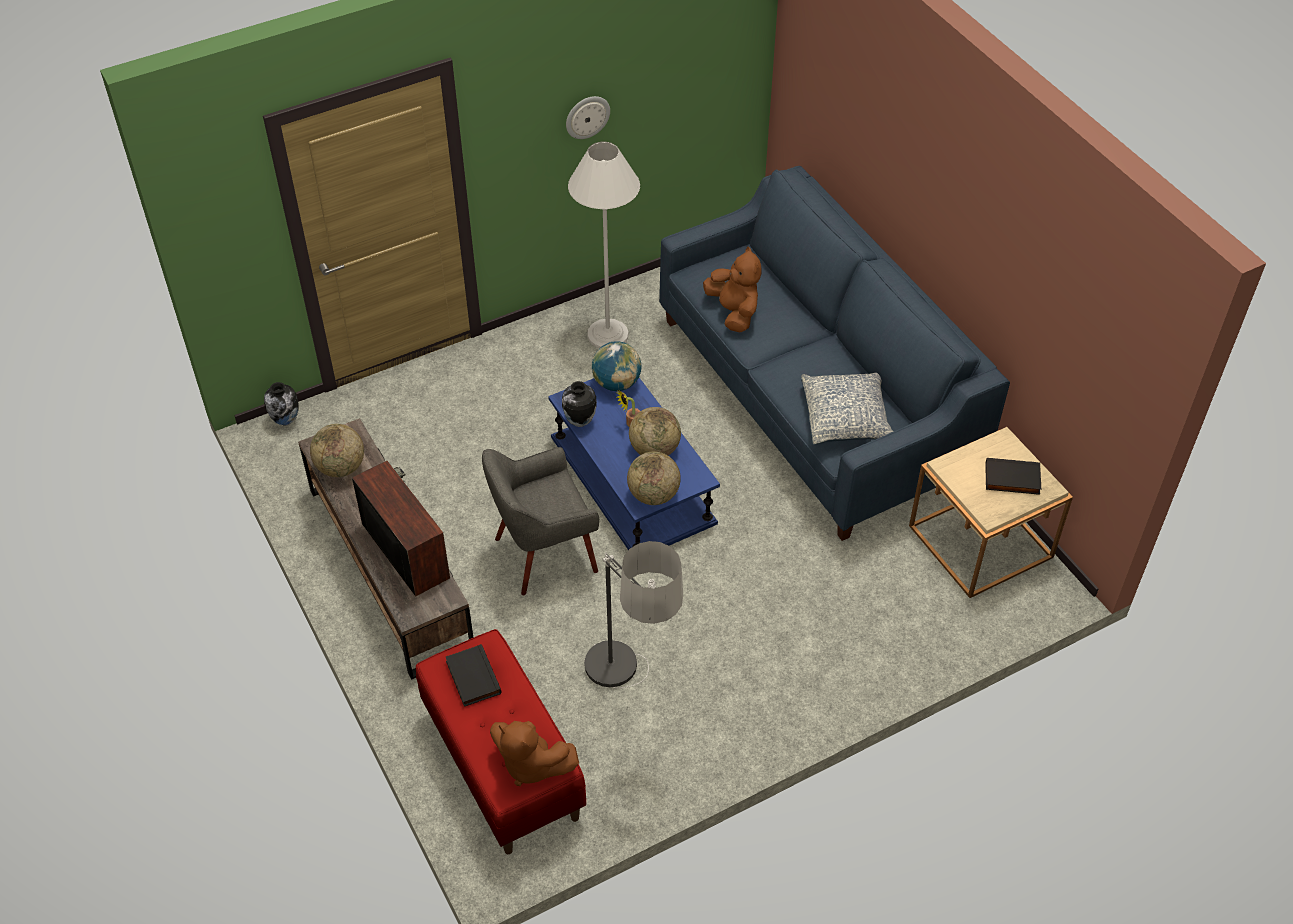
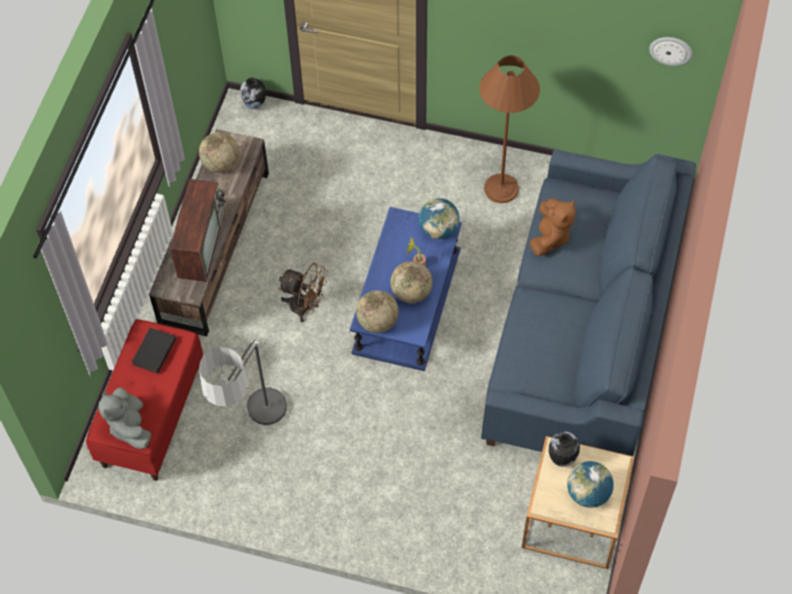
camera: 45 degrees right, 10 degrees up
(530, 764) = (129, 427): brown plush toy -> grey plush toy
(544, 554) = (305, 307): grey armchair -> brown fan
(579, 422) = (388, 238): vase -> vase (561, 459)
(587, 116) = (538, 30): wall clock -> wall clock (671, 50)
(607, 334) = (501, 188): white floor lamp -> brown floor lamp
(846, 417) = (535, 366): pillow -> none
(1011, 479) = (588, 493): black book -> globe

